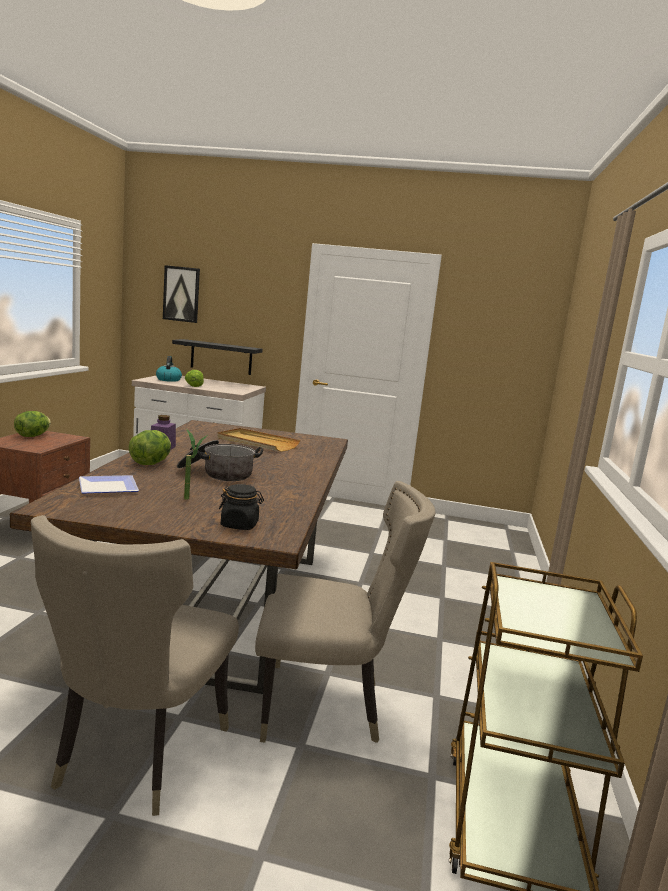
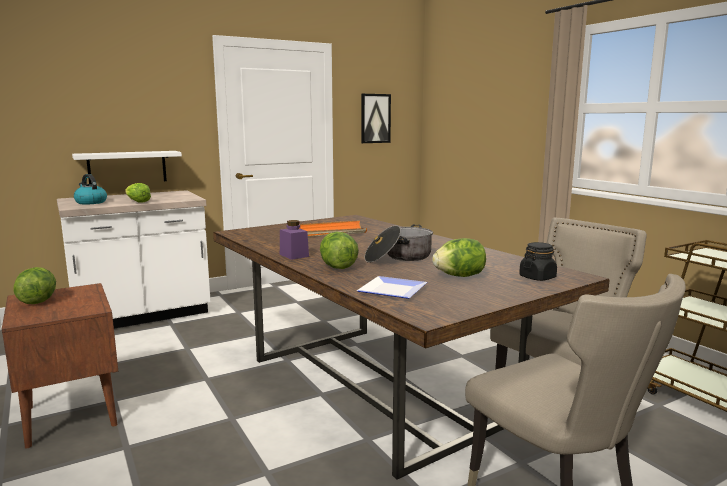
camera: 40 degrees left, 0 degrees up
(181, 294) = (61, 99): picture -> picture (375, 118)
(191, 499) = (459, 276): potted plant -> lettuce
(221, 357) = (127, 167): black shelf -> white shelf
(257, 442) = (327, 232): beige tray -> orange tray

